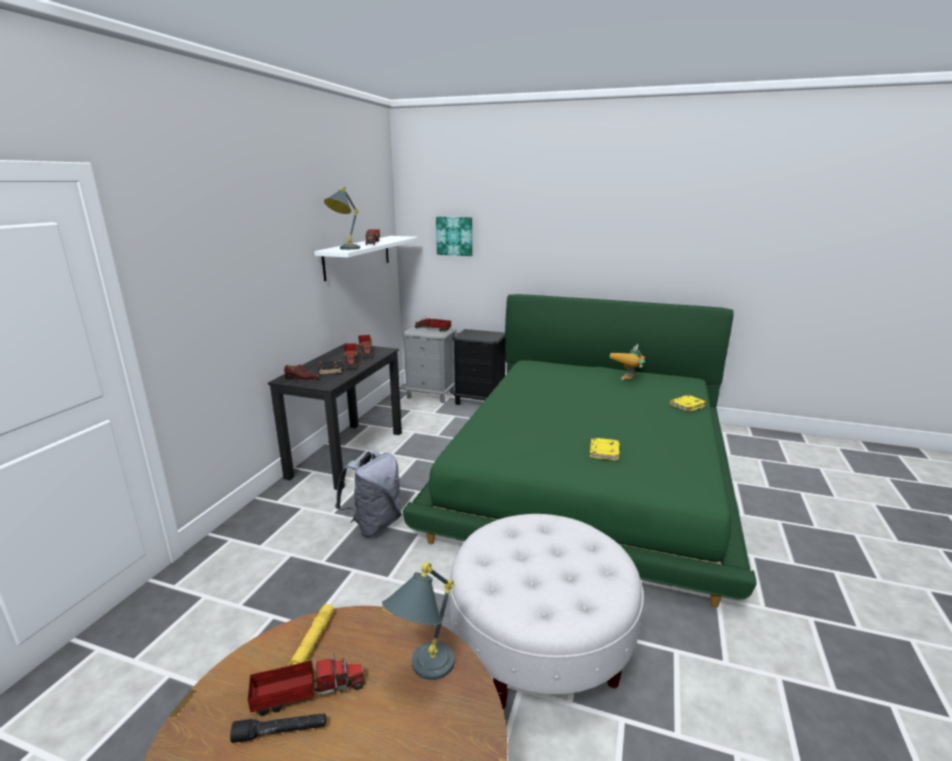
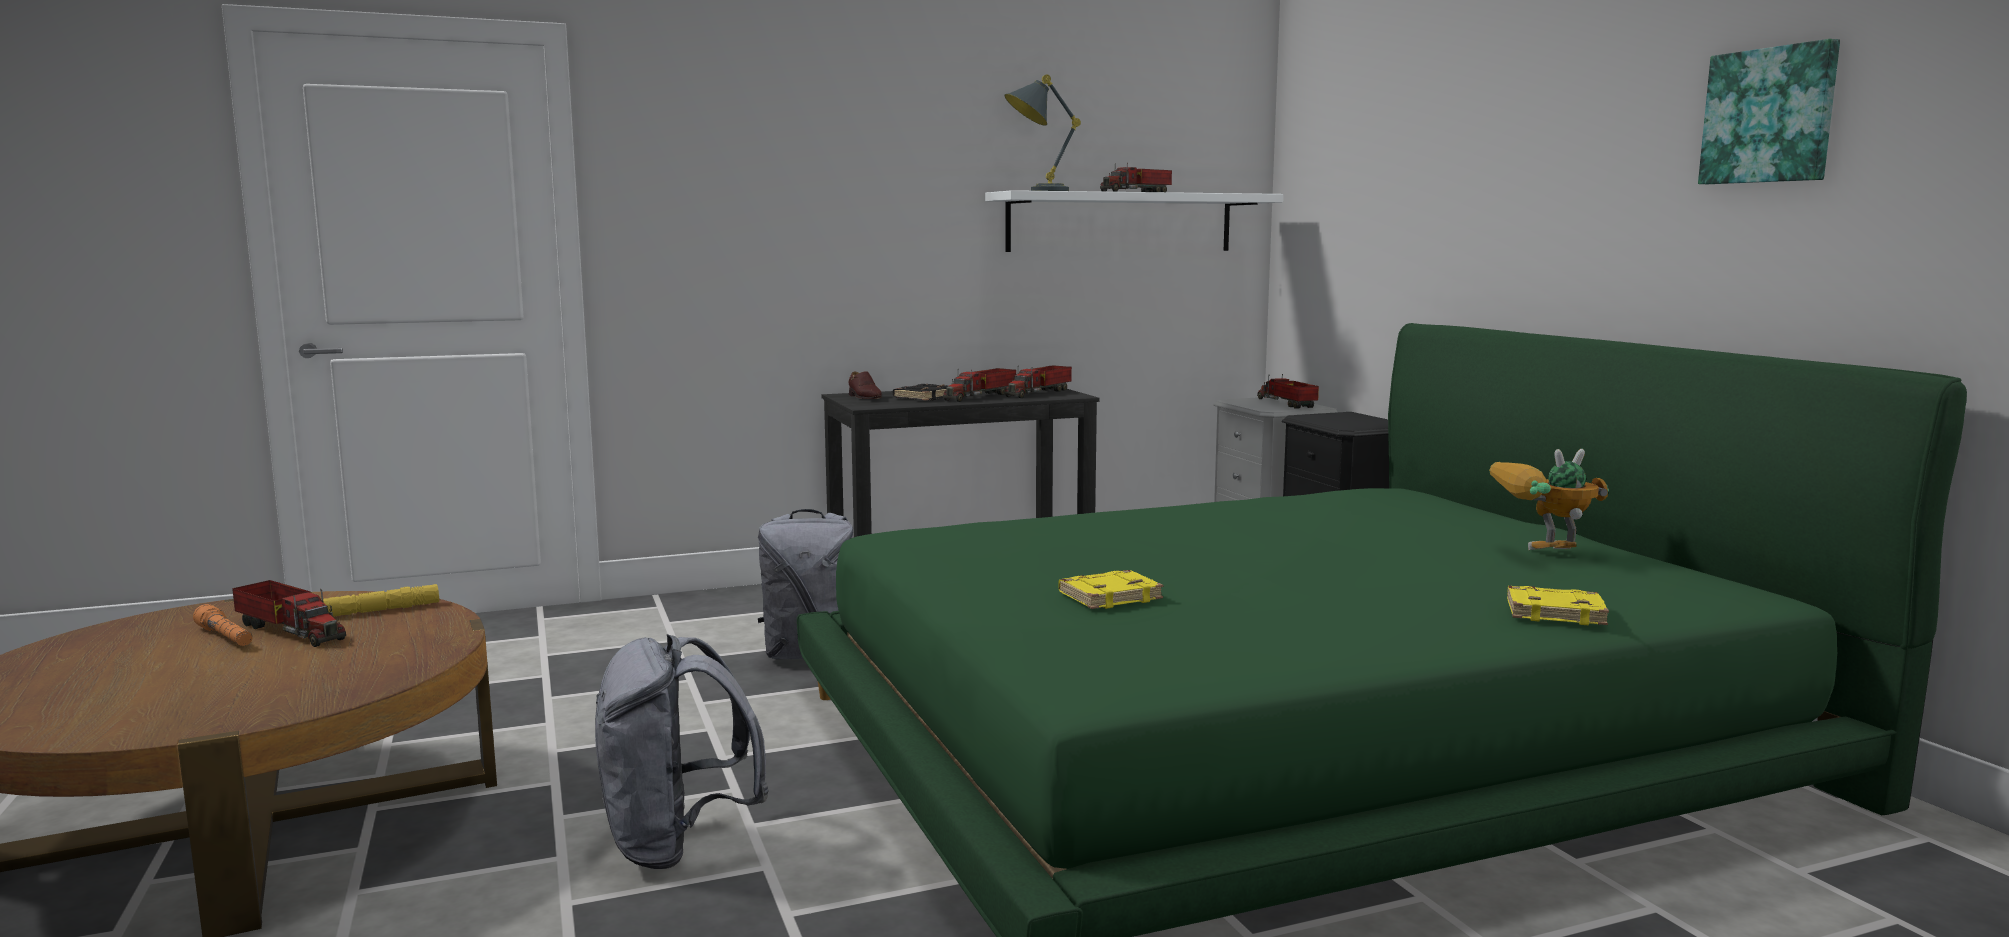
camera: 50 degrees right, 10 degrees down
(281, 732) = (226, 637): black flashlight -> orange flashlight
(422, 673) = (366, 664): grey table lamp -> none
(455, 236) = (1355, 191): picture -> picture (1770, 116)
(540, 645) = (677, 844): white ottoman -> grey backpack

